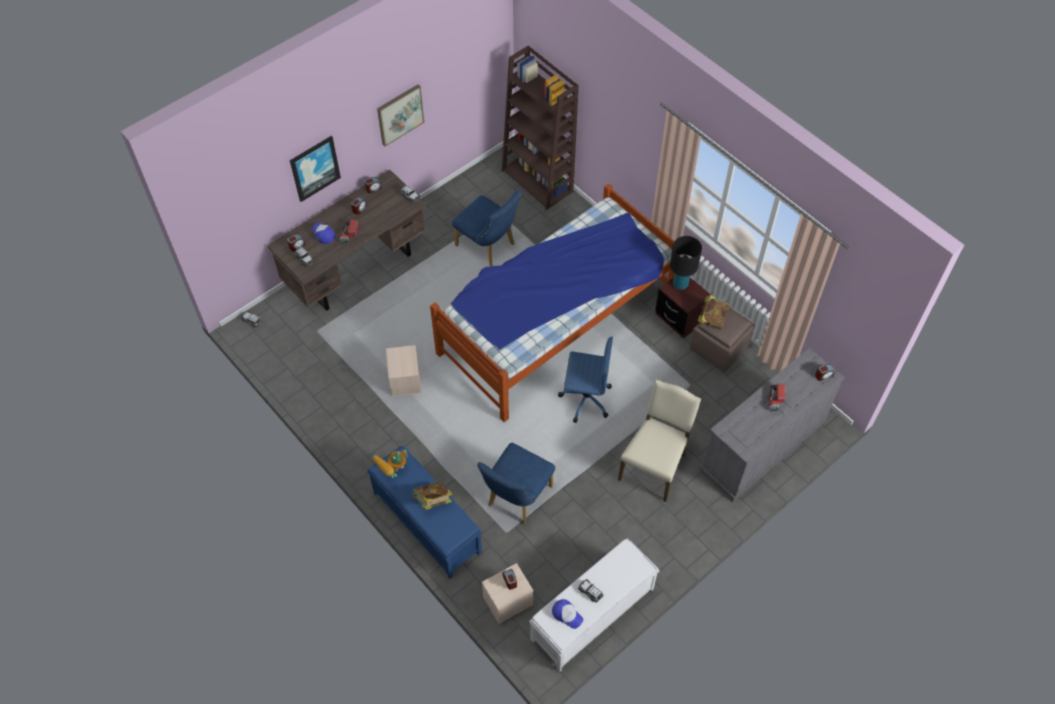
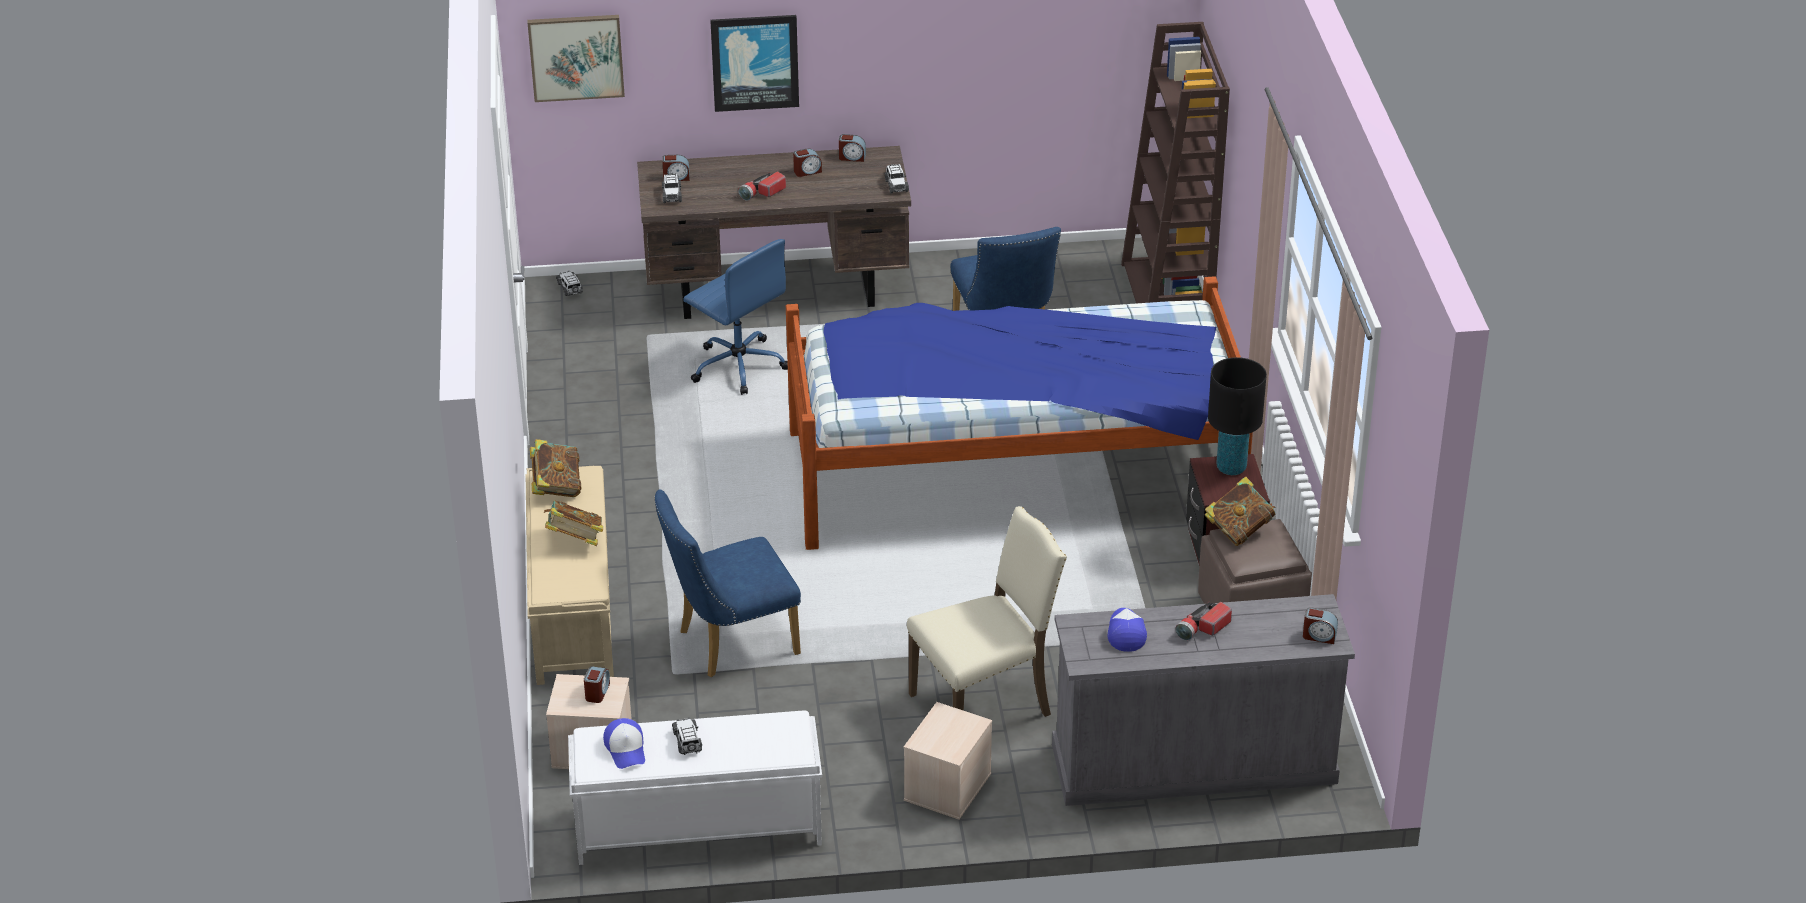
camera: 35 degrees right, 20 degrees down
(323, 234) = (727, 179): cap -> cap (1125, 633)
(393, 473) = (556, 487): toy robot -> book
(400, 114) = (937, 46): picture -> picture (576, 57)
(404, 379) = (712, 440): beige storage box -> beige storage box (947, 786)
(426, 522) = (572, 608): blue bench -> beige bench
(585, 398) = (961, 578): blue office chair -> blue office chair (738, 365)

